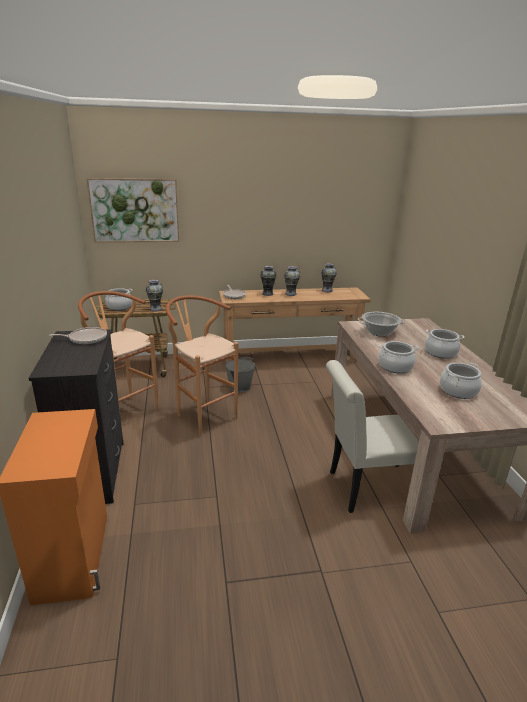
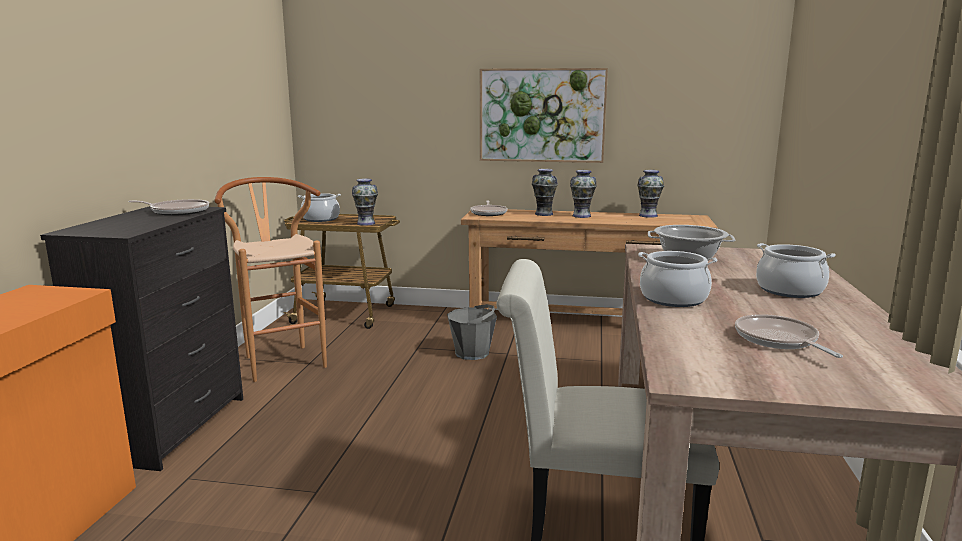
camera: 20 degrees right, 10 degrees down
(135, 210) = (357, 84): picture -> picture (542, 115)
(202, 415) = (385, 381): brown stool -> none
(458, 391) = (778, 340): cooking pot -> frying pan

